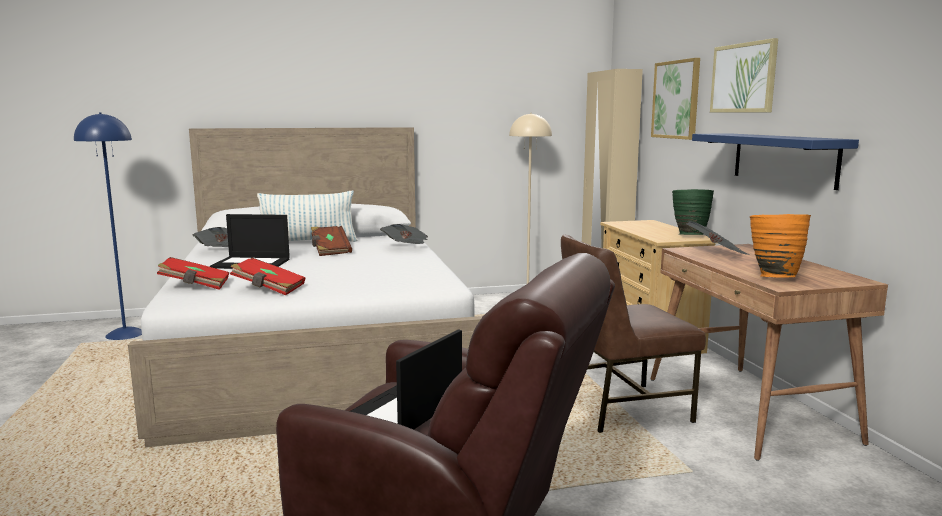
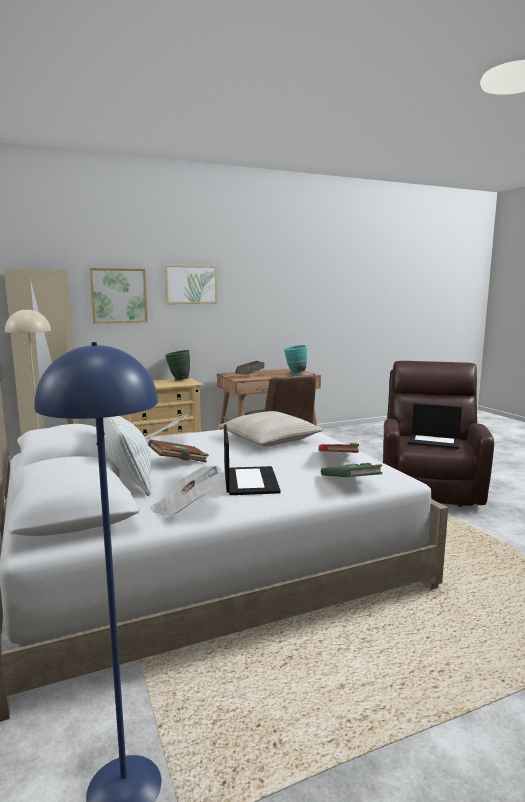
camera: 100 degrees left, 0 degrees up
(195, 286) = (351, 483): red book -> green book
(375, 273) = (270, 439): none -> beige pillow
(773, 277) = (295, 374): orange vase -> turquoise vase
(784, 159) = (228, 326): blue shelf -> none

